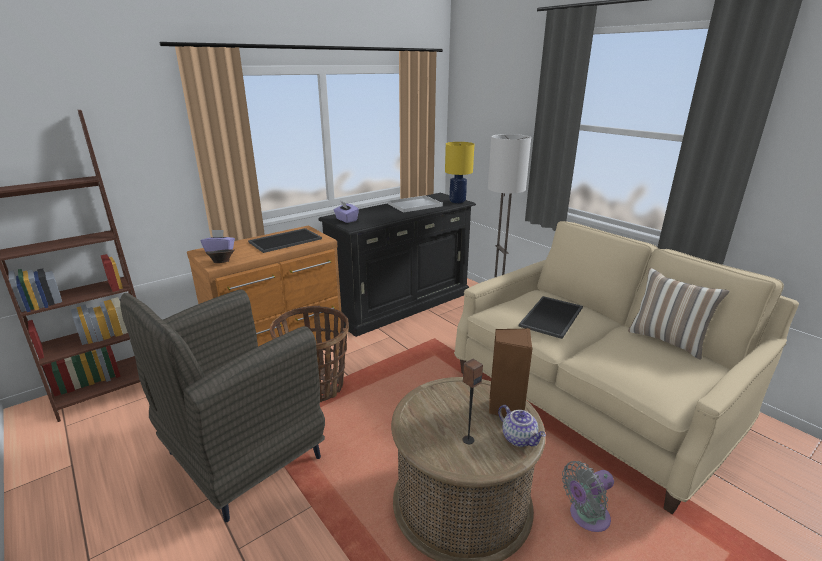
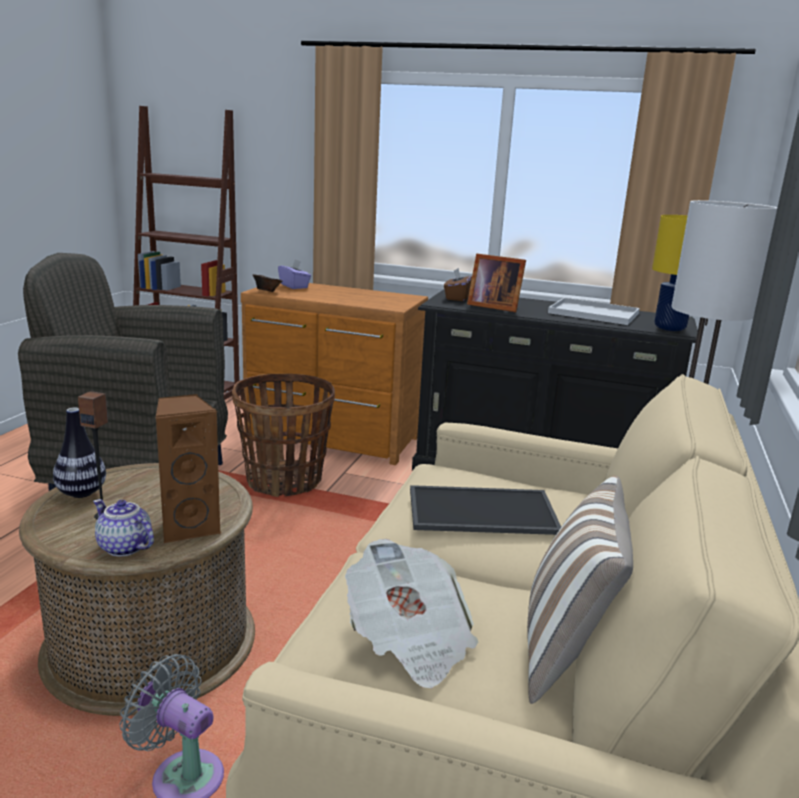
camera: 55 degrees right, 5 degrees down
(285, 240) = (364, 297): tray -> none
(346, 220) = (457, 298): purple tissue box -> brown tissue box
(376, 218) = (493, 306): none -> picture frame
(428, 443) = (82, 493): none -> vase
(519, 438) = (123, 547): teapot -> teapot turned 105 degrees clockwise
(658, 369) = (409, 640): none -> newspaper

